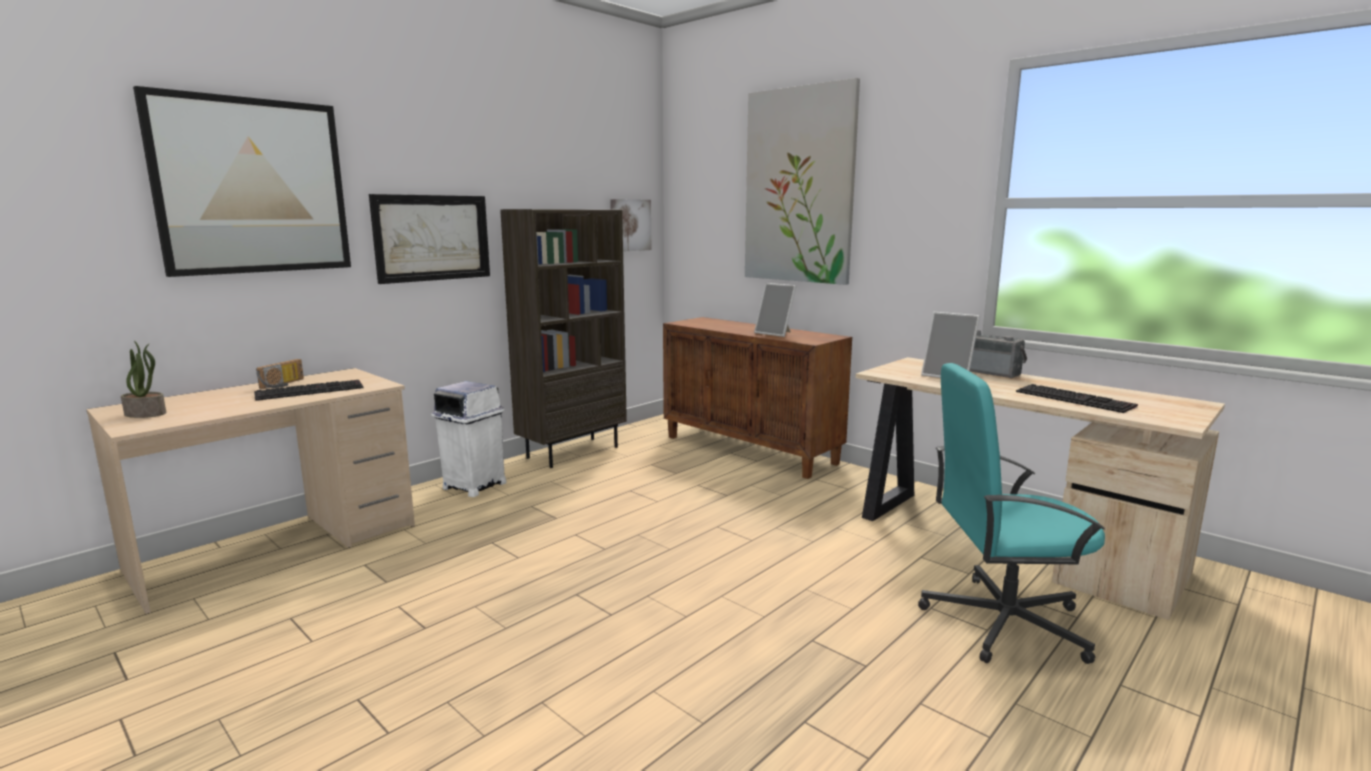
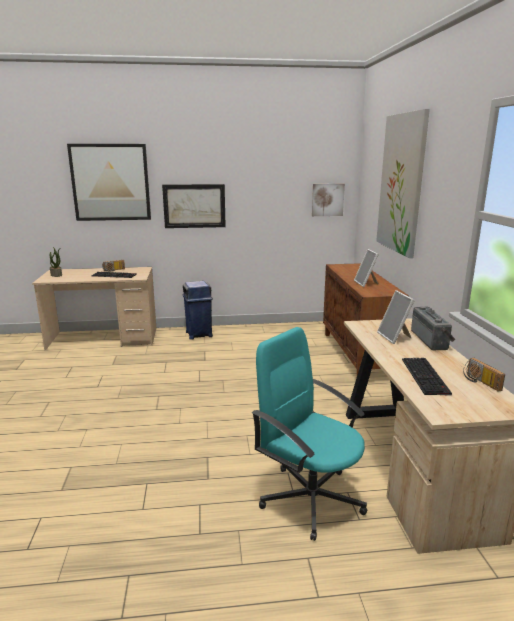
camera: 40 degrees right, 5 degrees up
(474, 485) = (199, 334): white trash can -> blue trash can
(572, 452) = (264, 329): brown bookcase -> none
(1117, 392) = (479, 382): none -> radio

